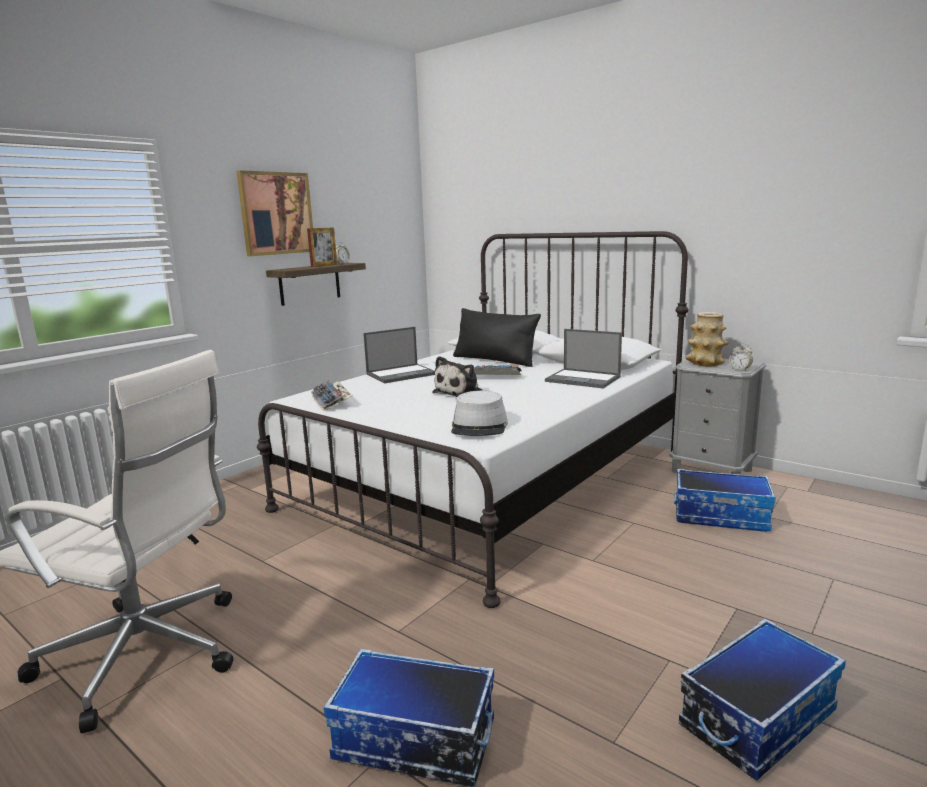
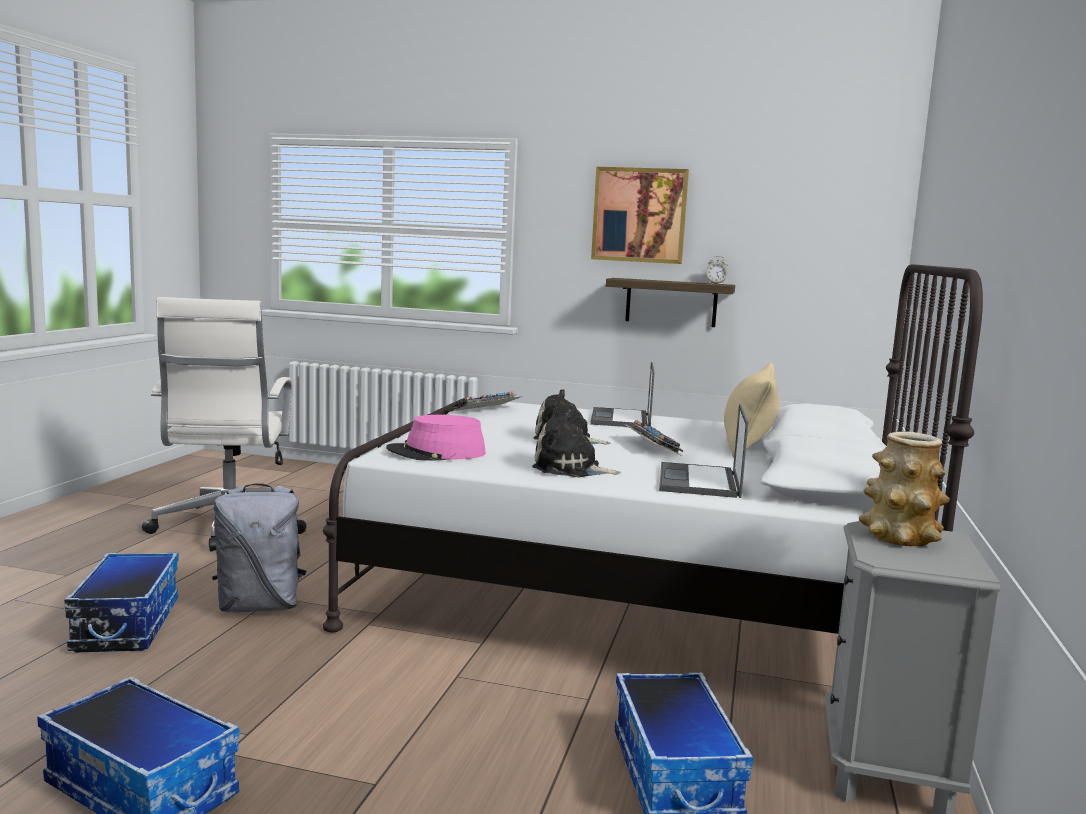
camera: 65 degrees right, 5 degrees down
(324, 265) = (677, 281): picture frame -> none
(402, 374) = (621, 419): laptop -> laptop turned 60 degrees clockwise
(416, 642) = (260, 606): none -> grey backpack
(479, 426) = (436, 453): grey hat -> pink hat
(494, 360) = (748, 443): black pillow -> beige pillow
(545, 399) = (570, 469): none -> plush toy
(740, 369) = (885, 559): alarm clock -> none

